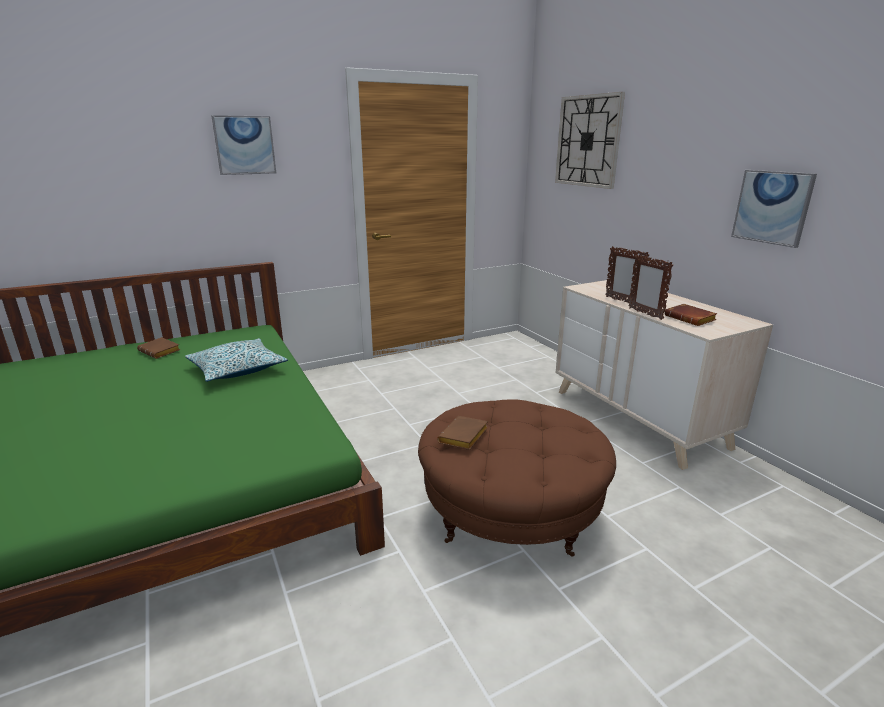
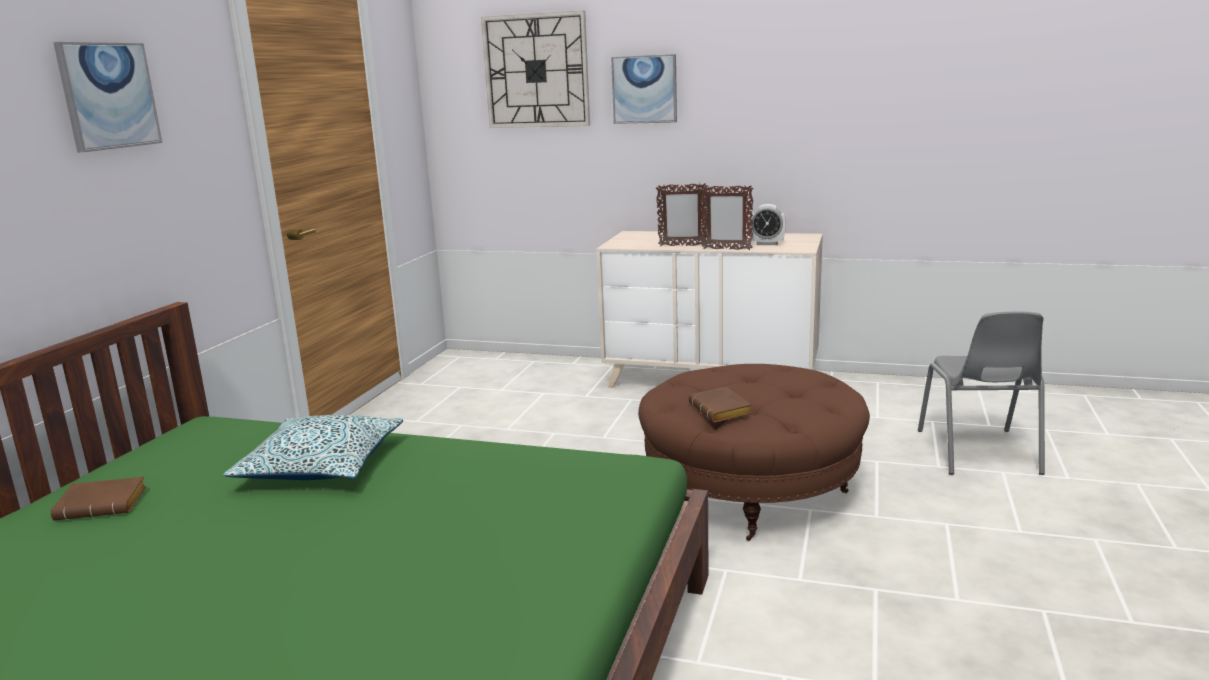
camera: 45 degrees left, 5 degrees down
(691, 319) = (767, 244): brown book -> alarm clock
(762, 602) = (978, 452): none -> grey chair
(772, 207) = (795, 121): picture -> picture (644, 89)

